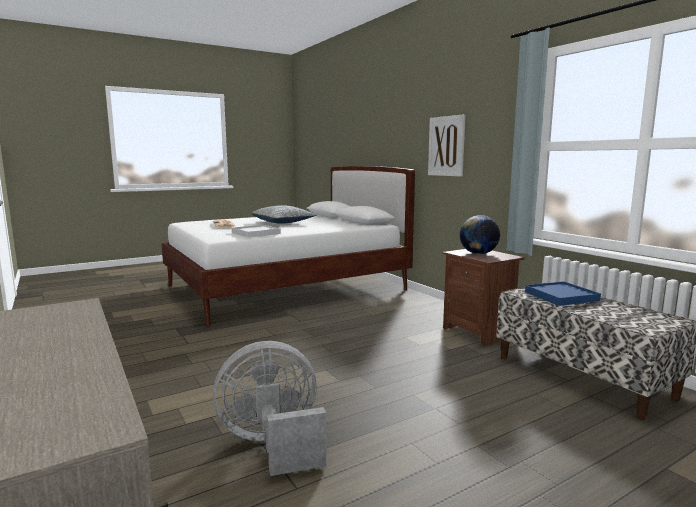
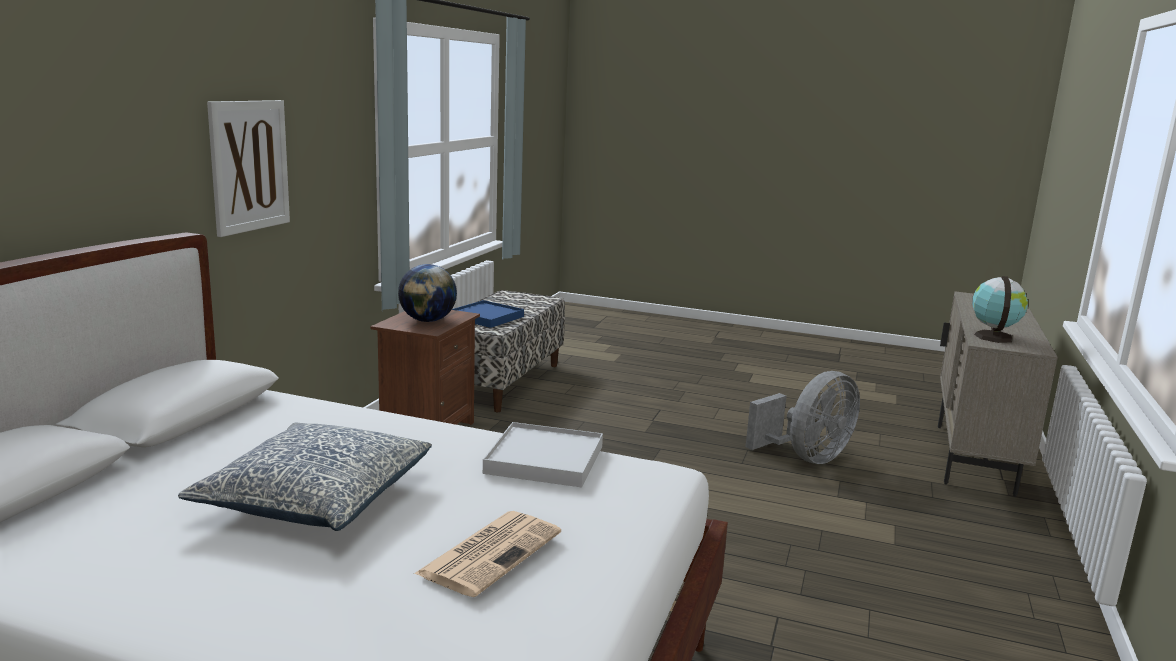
camera: 130 degrees left, 5 degrees up
(66, 316) = (993, 337): none -> globe
(273, 444) = (807, 457): grey fan -> grey fan turned 75 degrees counterclockwise

